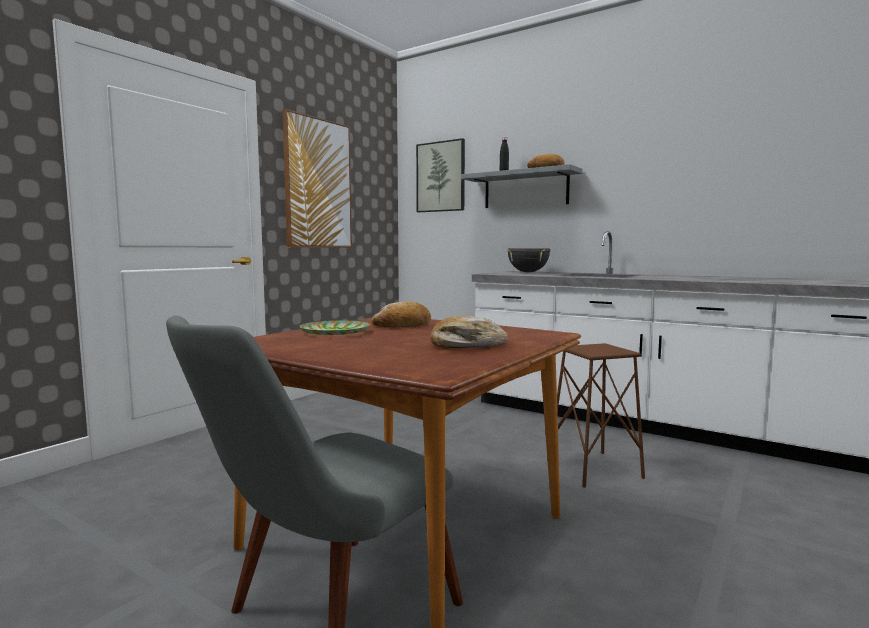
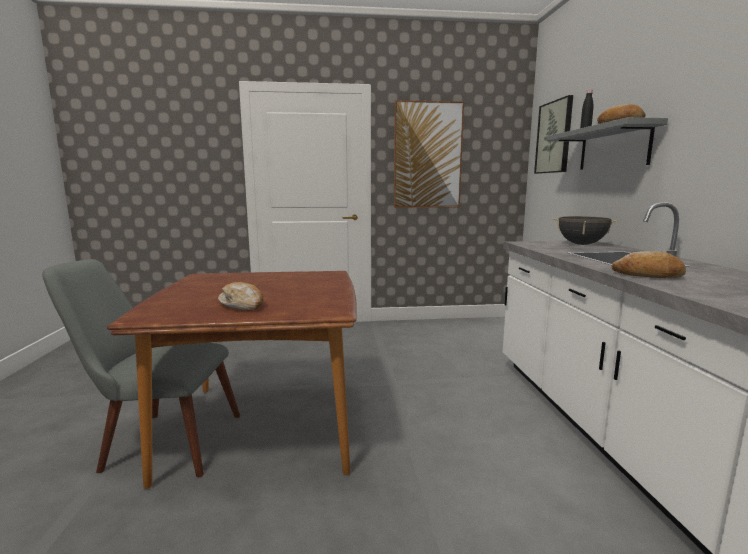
camera: 50 degrees right, 5 degrees up
(335, 332) = (255, 278): plate -> none
(403, 325) = (305, 281): bread -> bread (648, 275)
(594, 469) = (465, 463): brown stool -> none

